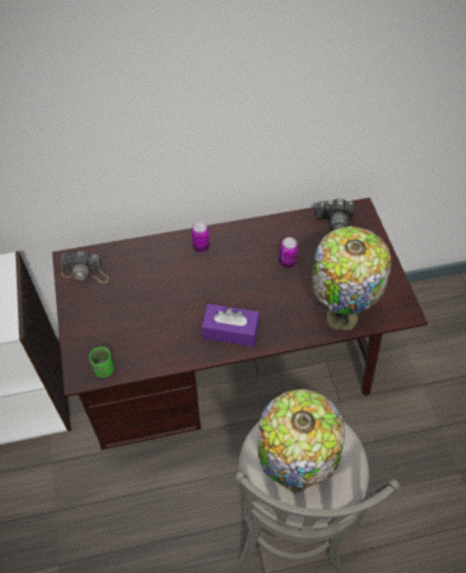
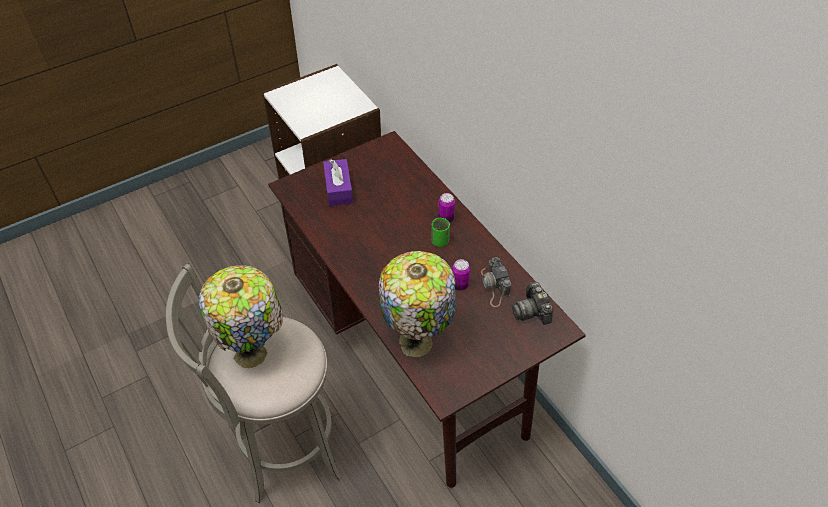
camera: 70 degrees right, 5 degrees down
(85, 272) = (383, 156): camera -> camera (494, 286)
(104, 369) = (297, 198): green cup -> green cup (440, 241)
(230, 331) = (364, 264): purple tissue box -> purple tissue box (338, 189)

